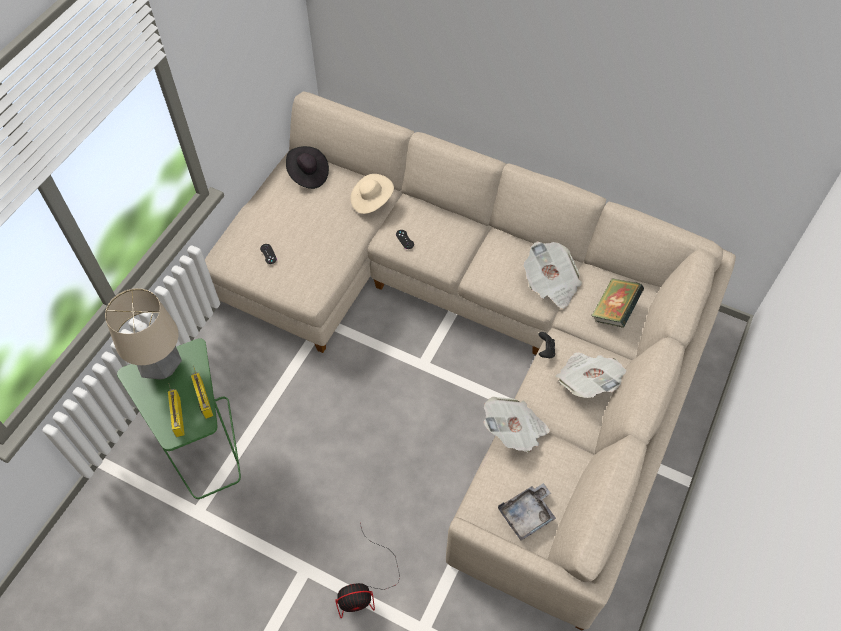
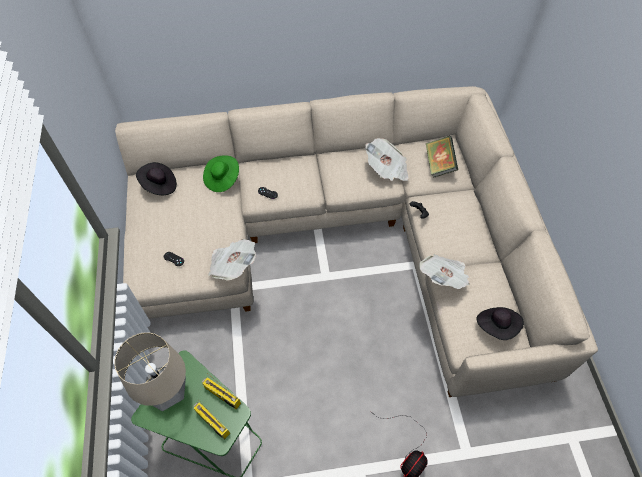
camera: 35 degrees left, 0 degrees up
(371, 201) = (222, 179): beige hat -> green hat
(527, 514) = (497, 326): grey tray -> black hat
(587, 381) = (460, 217): newspaper -> newspaper (232, 265)

